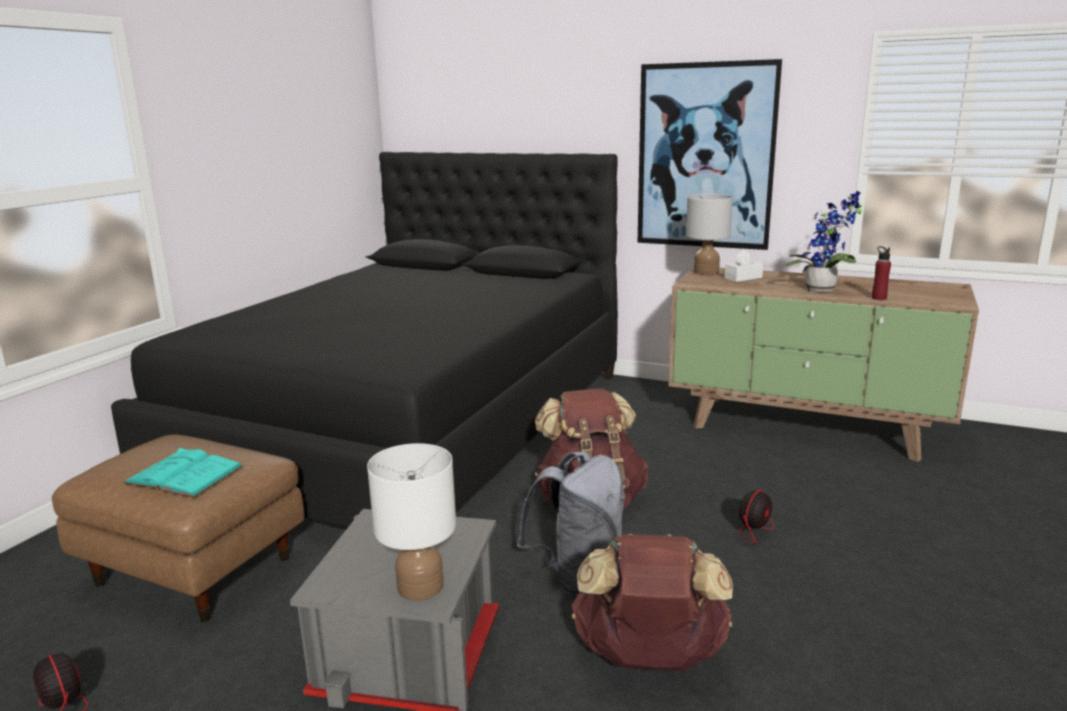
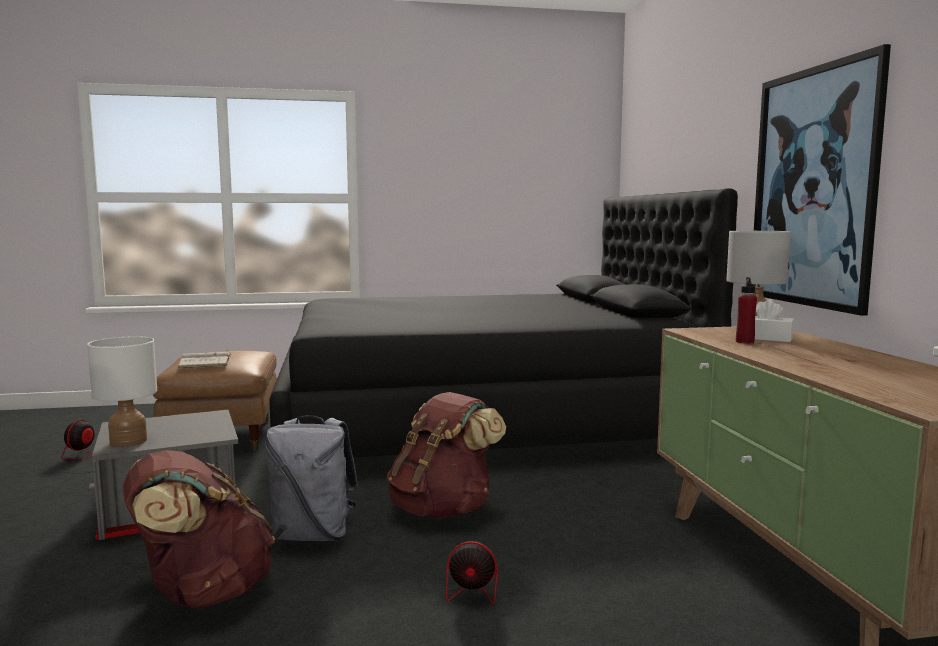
camera: 55 degrees right, 10 degrees down
(184, 474) = (205, 361): turquoise book -> white book
(824, 290) = (802, 361): potted plant -> none
(878, 298) = (833, 379): red bottle -> red bottle (744, 342)

